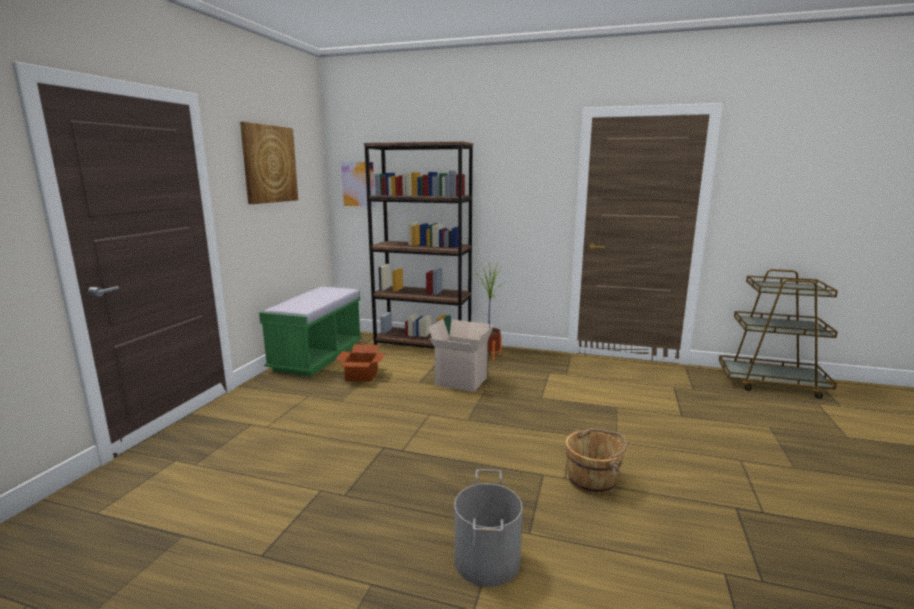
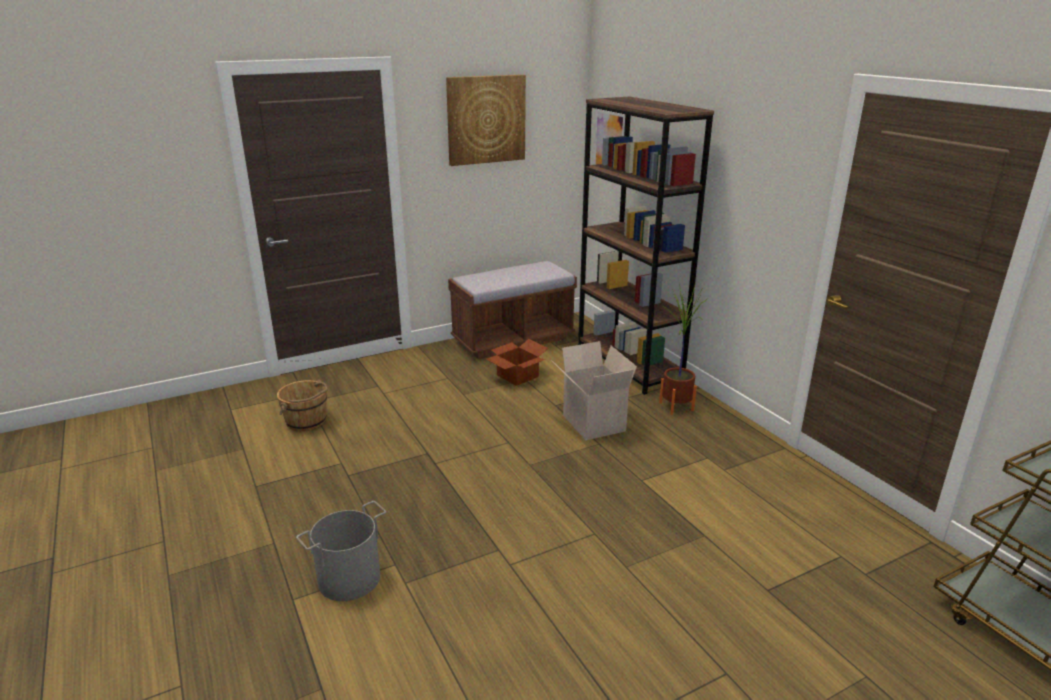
camera: 45 degrees right, 10 degrees up
(317, 357) = (513, 340): green bench -> brown bench
(592, 480) = (529, 582): brown bucket -> brown bucket (307, 421)

